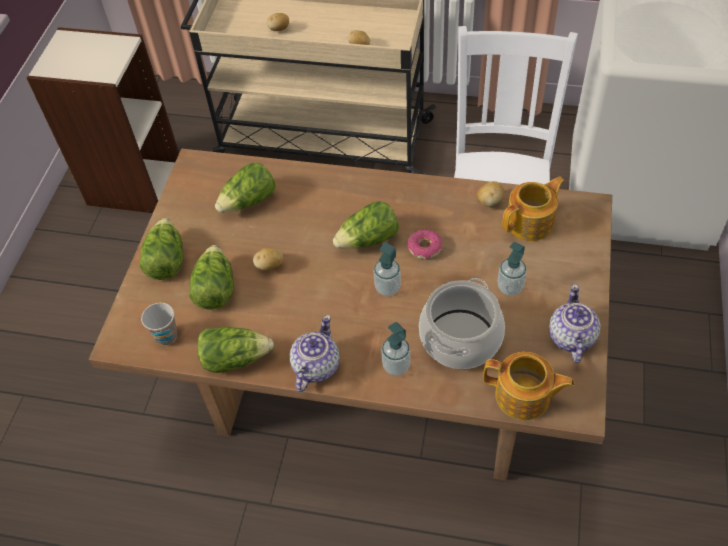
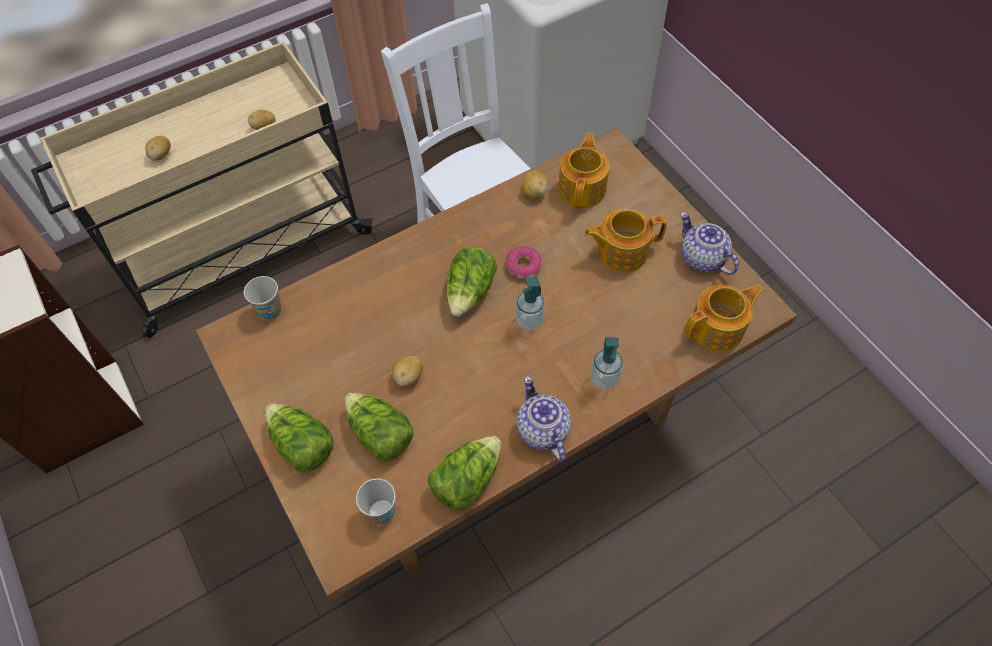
camera: 45 degrees left, 5 degrees up
(233, 165) = (270, 311): none -> cup
(249, 202) = (324, 333): lettuce -> none
(460, 338) = (627, 319): cooking pot -> none
(510, 287) = (621, 251): soap dispenser -> teapot

